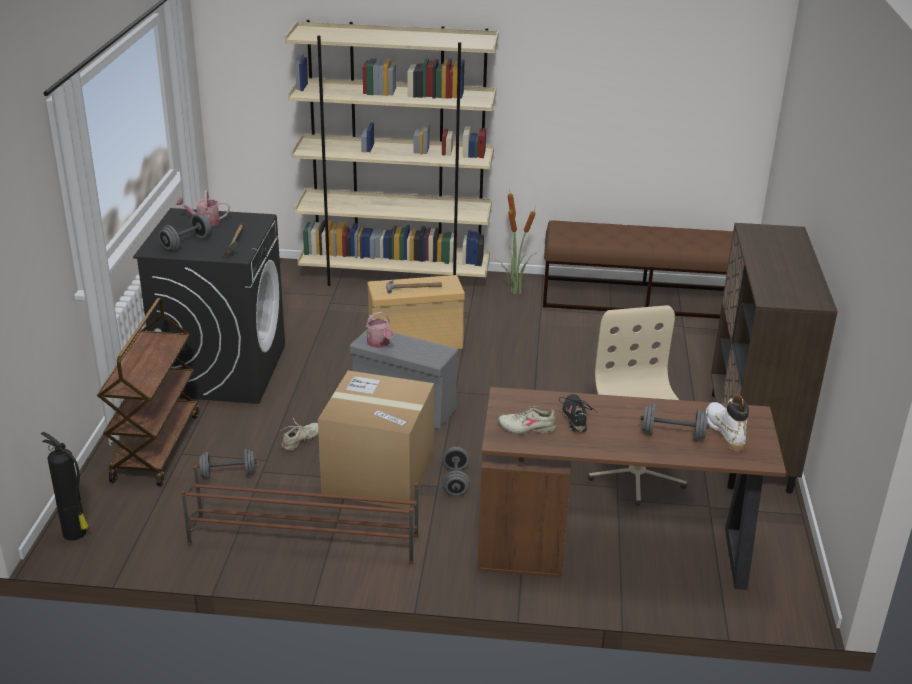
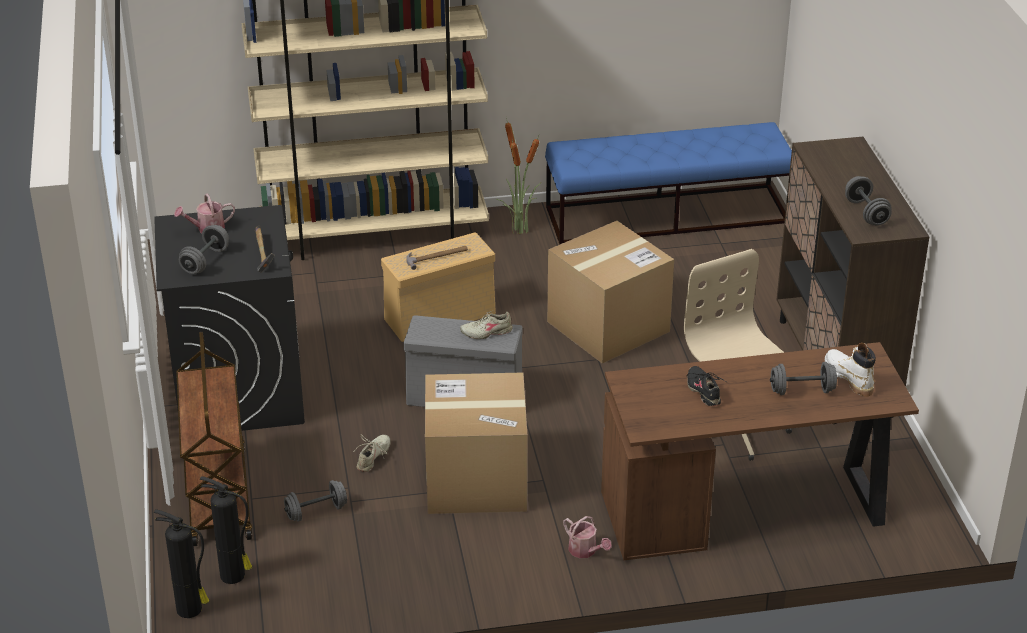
camera: 15 degrees left, 5 degrees up
(128, 513) = (234, 576): none -> fire extinguisher
(303, 540) = (434, 566): brown shoe rack -> none
(379, 343) = (436, 334): watering can -> watering can (585, 551)
(455, 481) = (559, 471): grey dumbbell -> grey dumbbell (866, 213)
(527, 428) = (662, 410): beige shoe -> beige shoe (487, 332)
(555, 374) = (608, 326): none -> cardboard box
(645, 299) = (667, 215): brown bench -> blue bench

